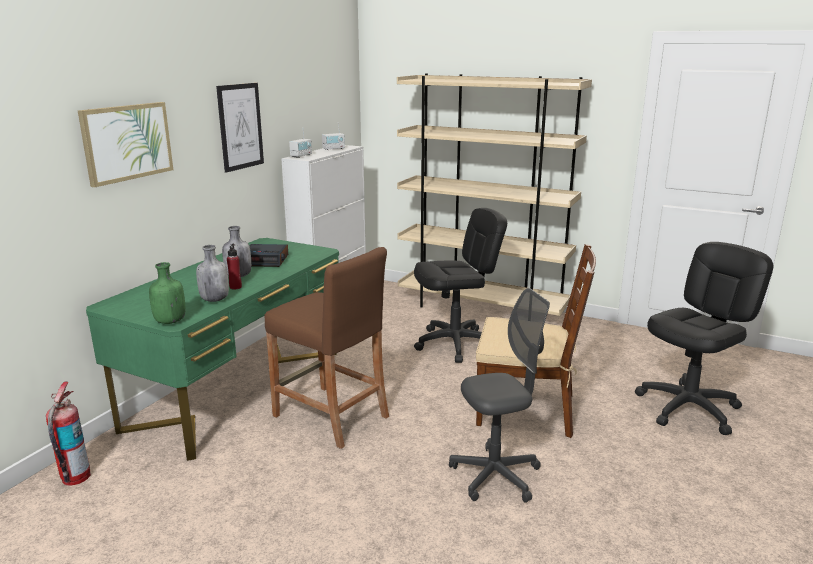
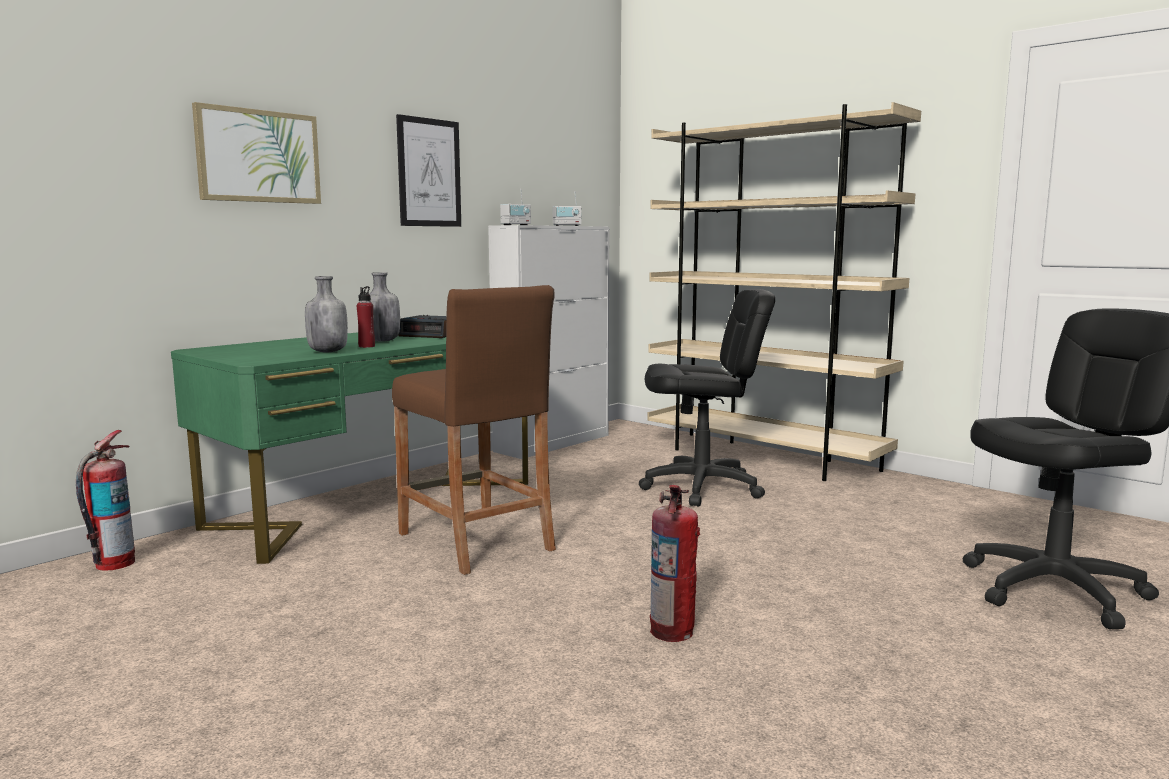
camera: 15 degrees right, 10 degrees down
(169, 321) = (250, 360): green bottle -> none
(495, 476) = (673, 631): grey office chair -> fire extinguisher
(527, 409) = (770, 563): brown chair -> none

